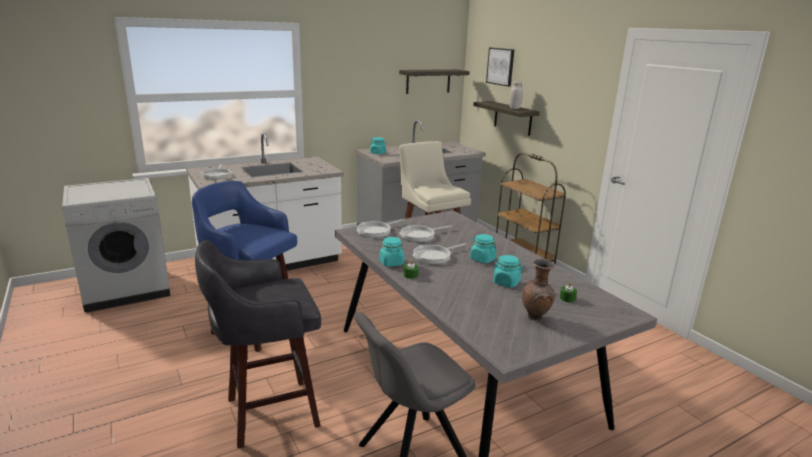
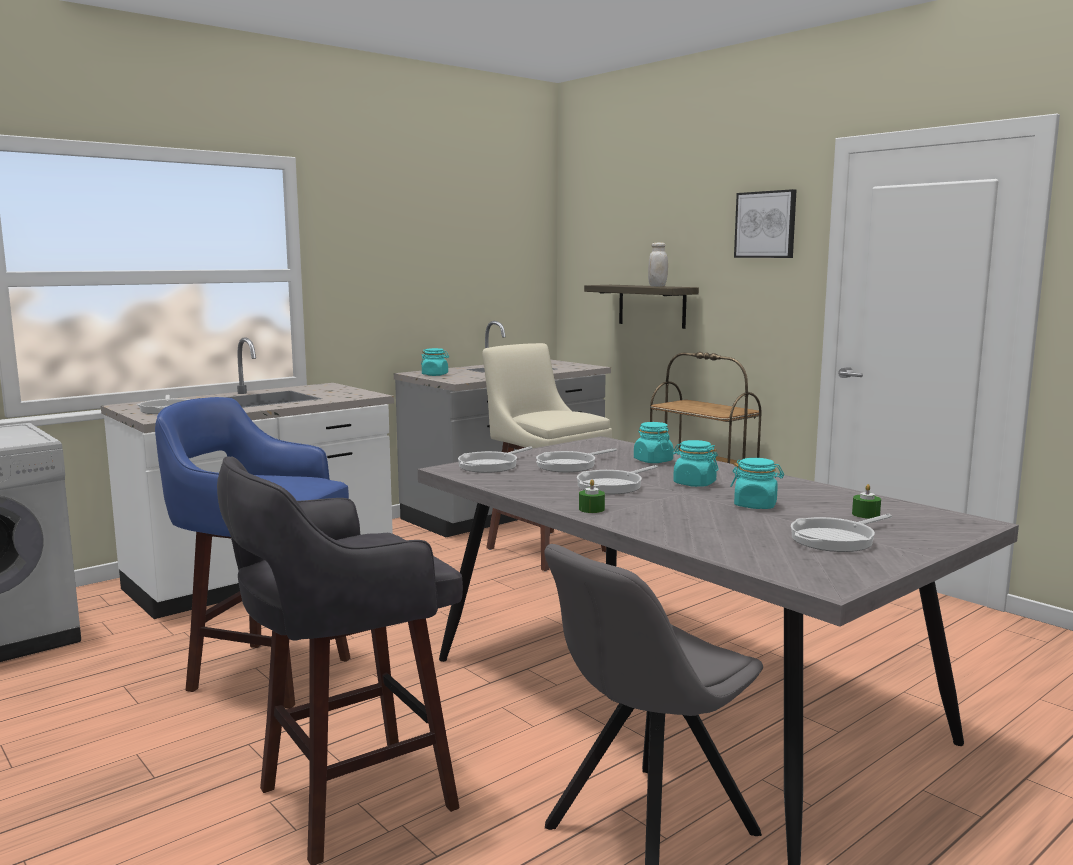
camera: 10 degrees left, 10 degrees down
(391, 263) = (546, 498): turquoise jar -> turquoise jar (653, 461)
(428, 81) = (503, 259): shelf -> none
(500, 66) = (622, 227): picture -> picture (765, 224)
(535, 318) = (836, 539): brown vase -> frying pan

